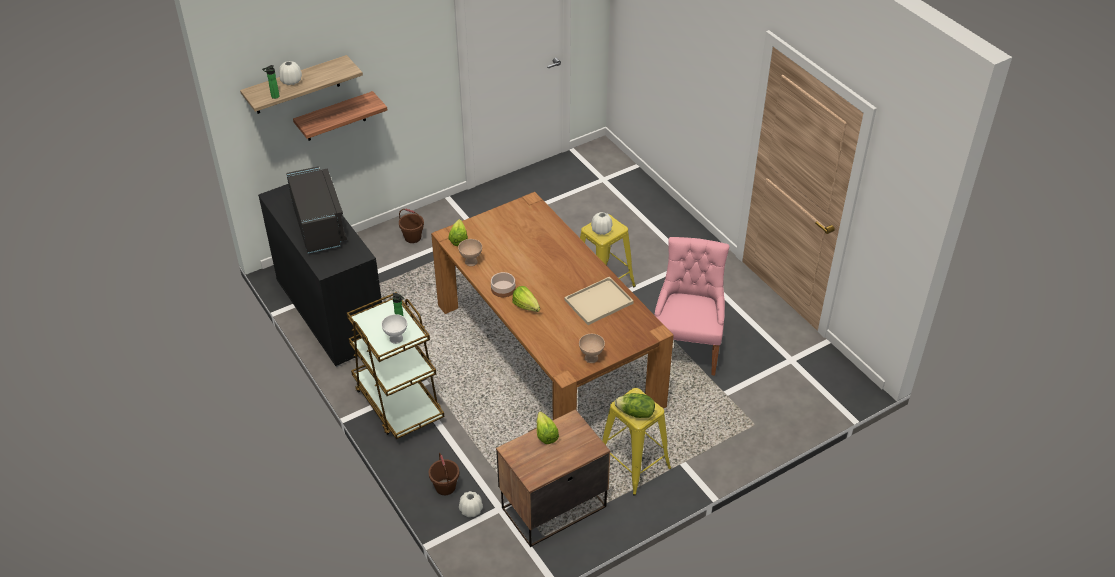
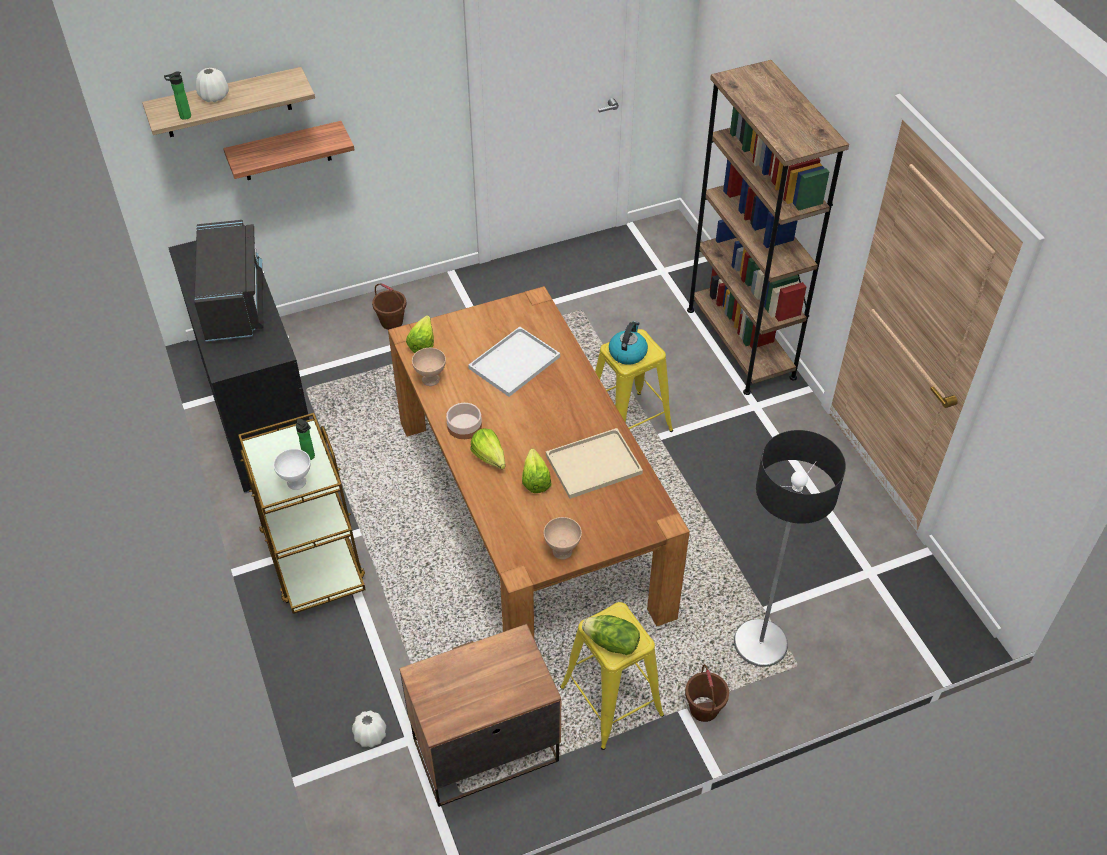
camera: 10 degrees right, 5 degrees up
(445, 487) = (344, 694): brown bucket -> brown bucket (704, 709)
(527, 245) = (514, 364): none -> white tray
(545, 432) = (475, 654): lettuce -> lettuce (536, 477)
(601, 230) = (627, 352): white vase -> kettle
(670, 222) = (740, 343): none -> brown bookcase
(686, 348) = (724, 533): pink chair -> none
(726, 414) = (760, 643): none -> floor lamp

